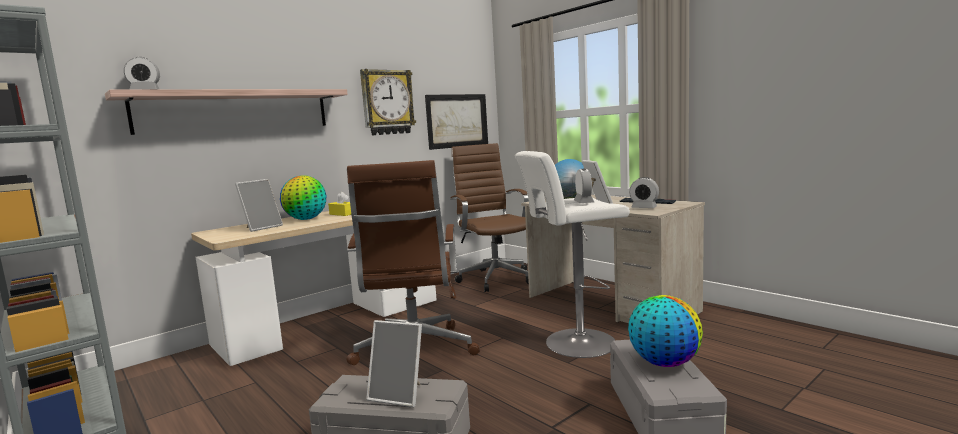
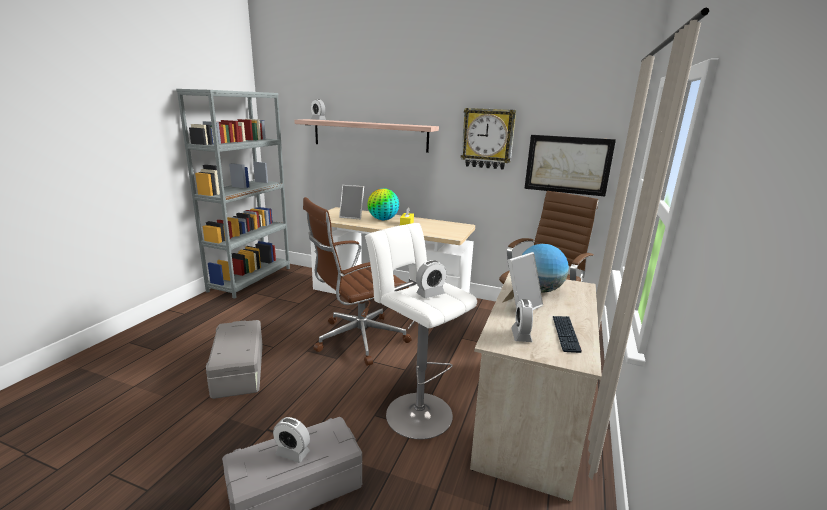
camera: 60 degrees right, 10 degrees up
(399, 395) = (229, 345): picture frame -> none
(664, 363) = (292, 453): globe -> alarm clock

